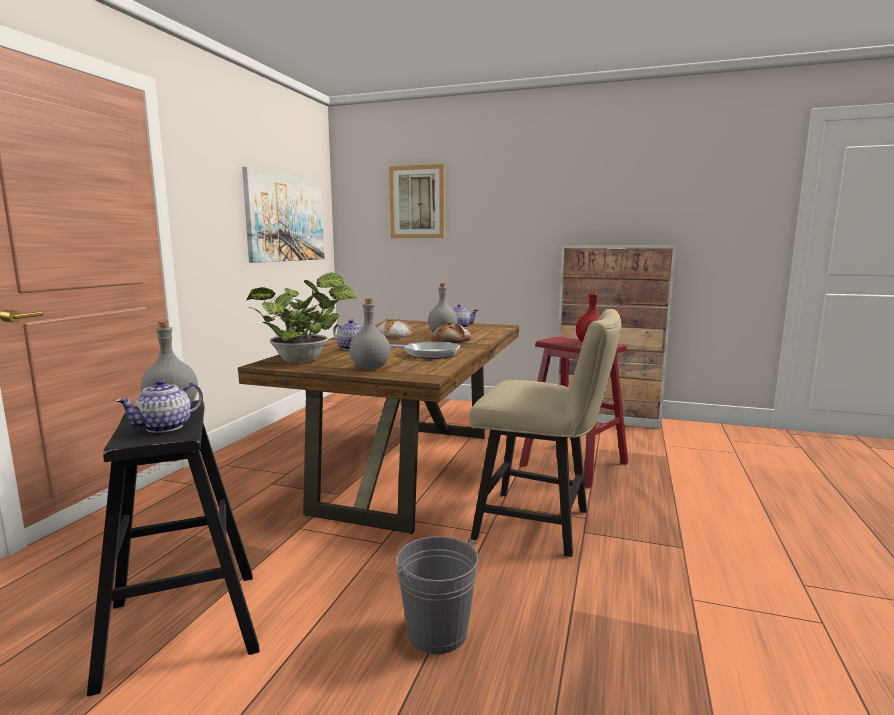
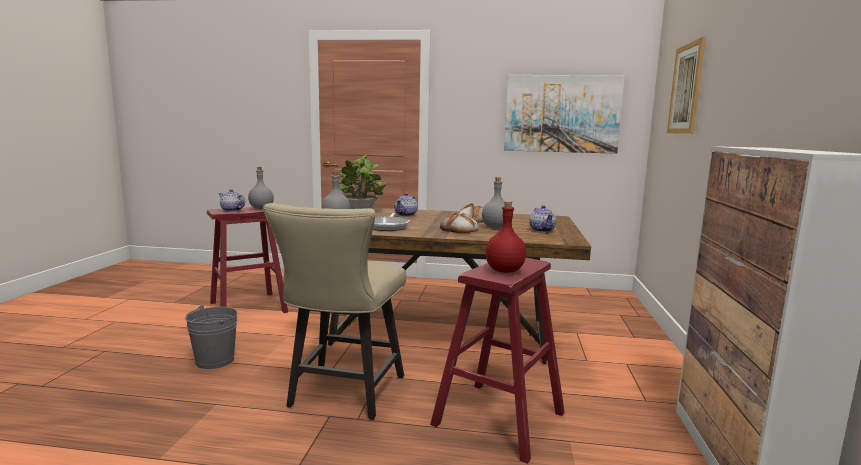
camera: 80 degrees right, 0 degrees up
(182, 626) = (248, 307): black stool -> red stool

